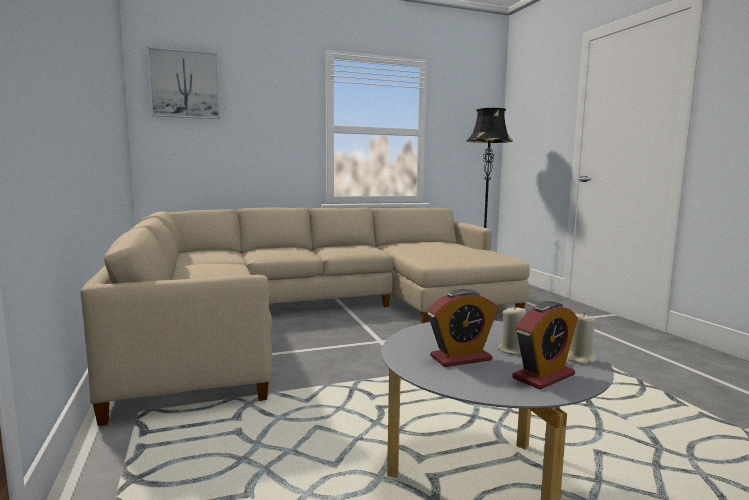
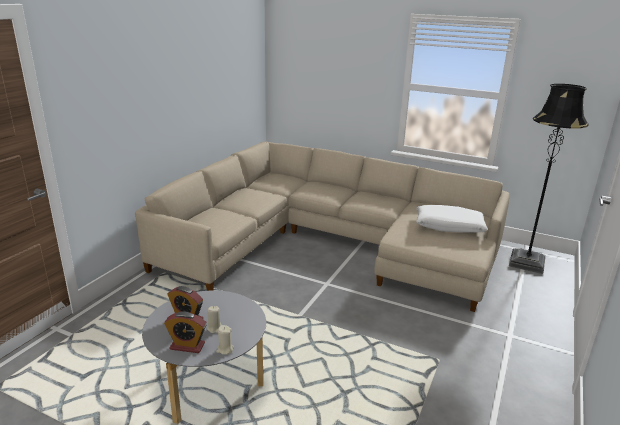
camera: 45 degrees right, 15 degrees up
(185, 84) = (299, 45): picture -> none
(450, 247) = (449, 226): none -> white pillow

